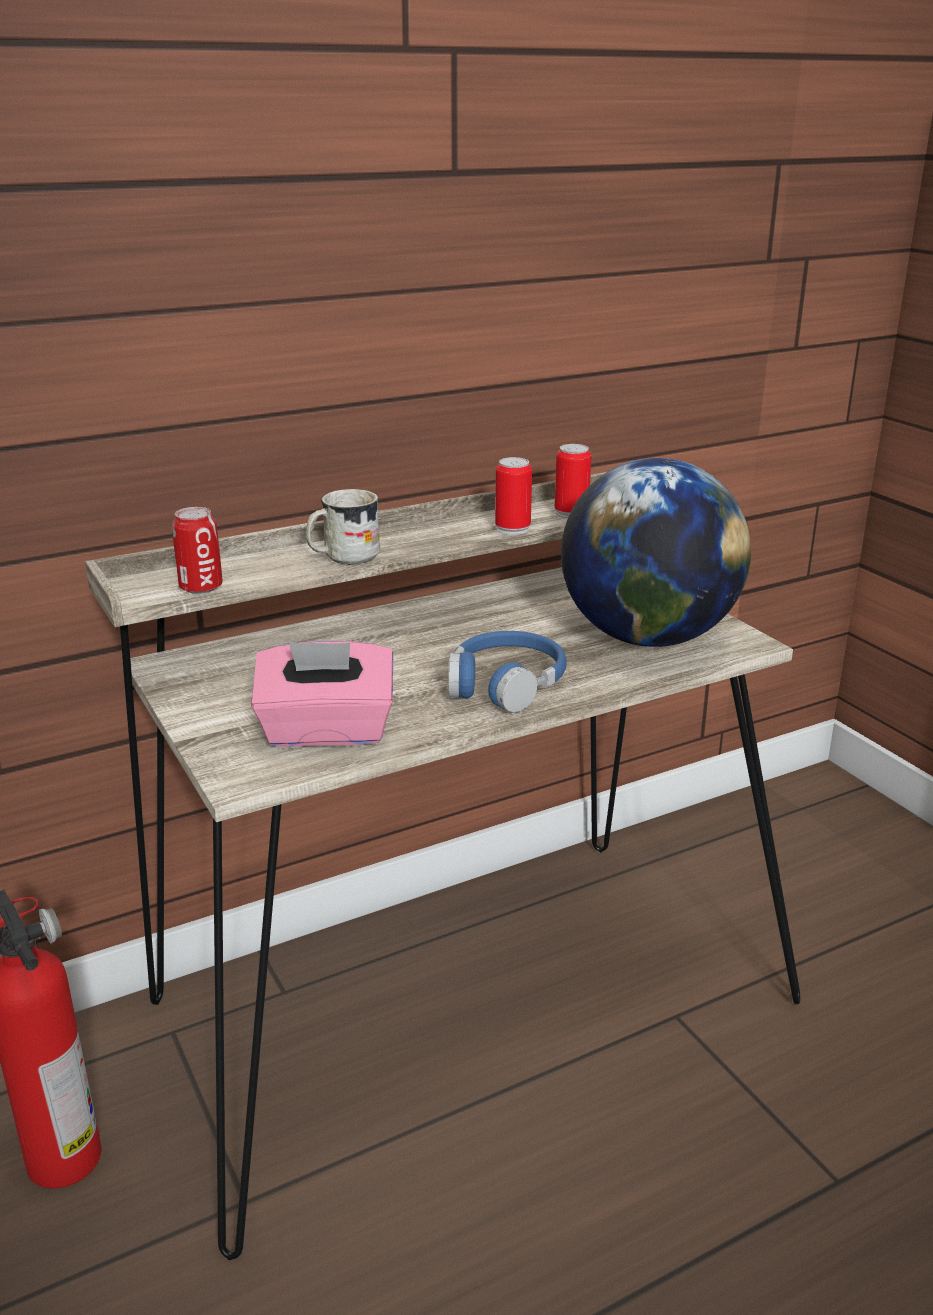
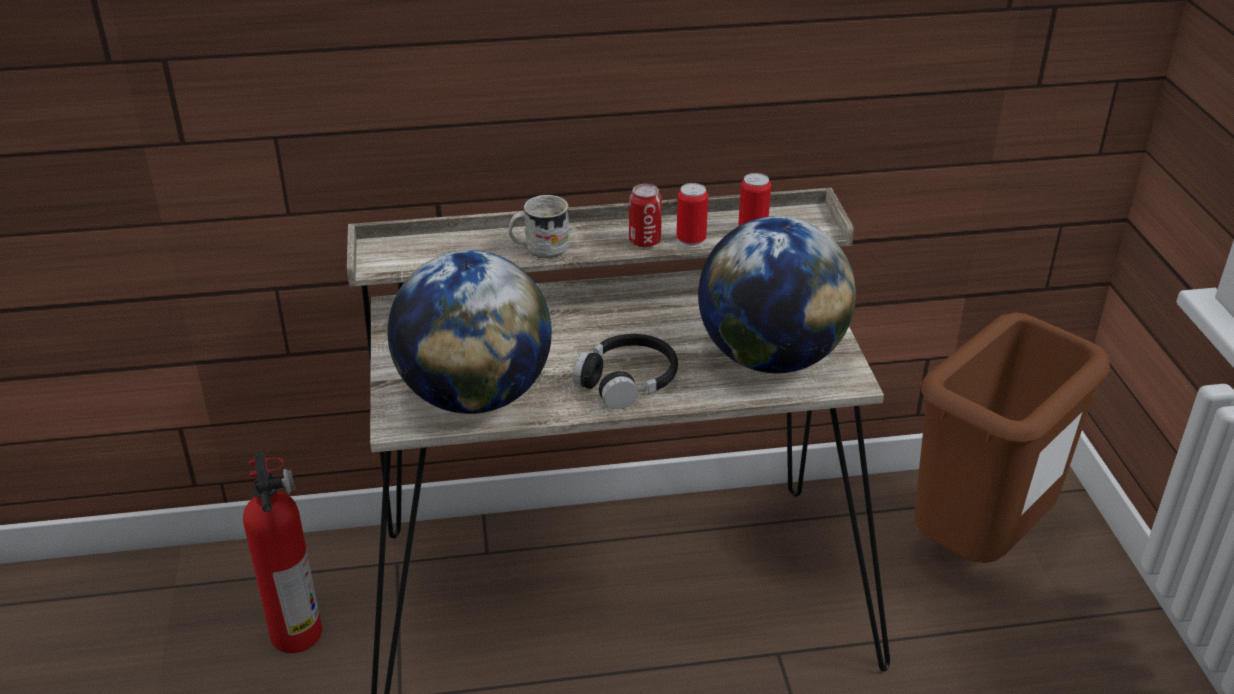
camera: 20 degrees right, 10 degrees up
(201, 587) = (421, 261): can -> can (644, 241)
(326, 731) = (475, 396): pink tissue box -> globe
(505, 684) = (628, 380): blue headphones -> black headphones
(808, 857) = (979, 546): none -> brown trash can

